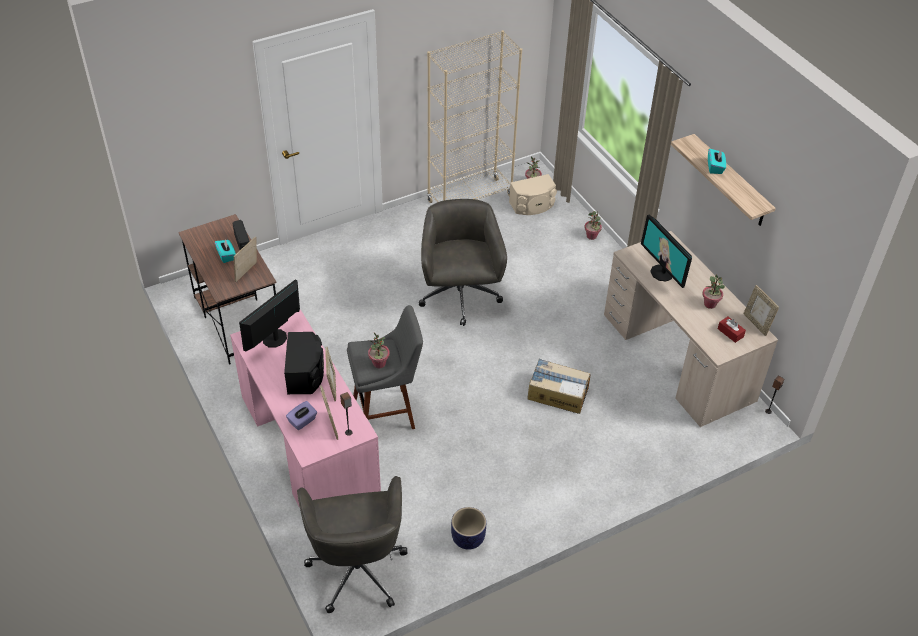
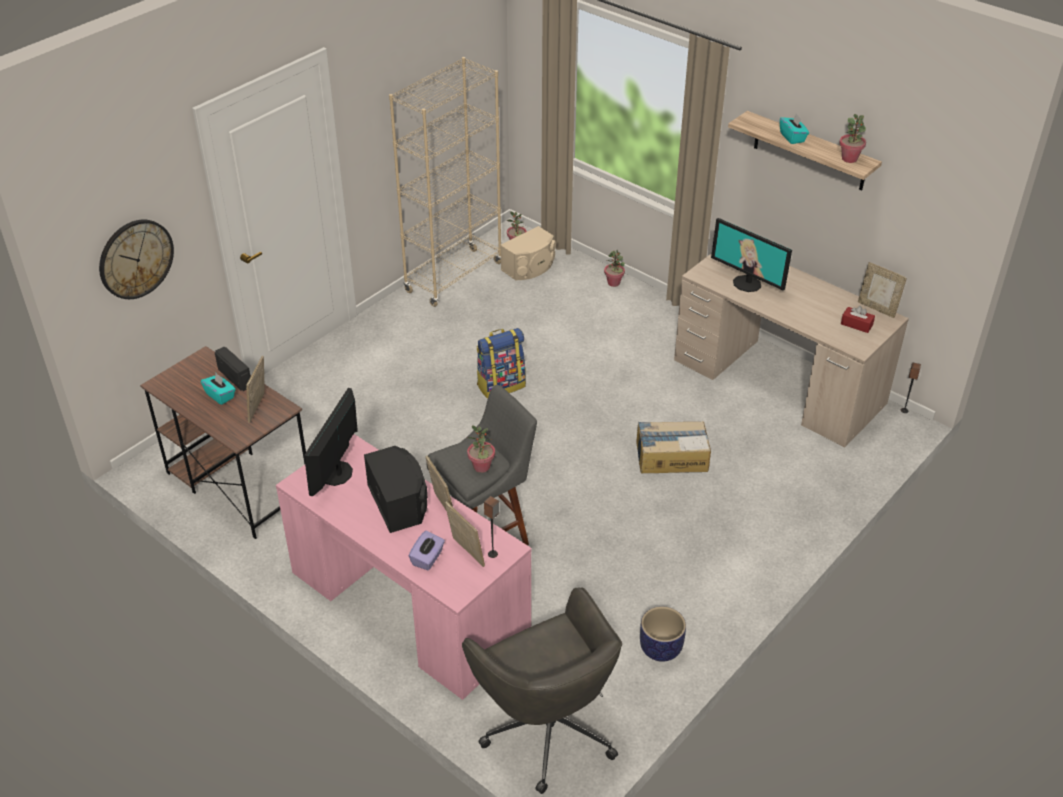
camera: 20 degrees left, 5 degrees down
(193, 141) = (135, 258): none -> wall clock
(460, 297) = (501, 385): grey office chair -> backpack
(710, 304) = (817, 301): potted plant -> potted plant (849, 158)

